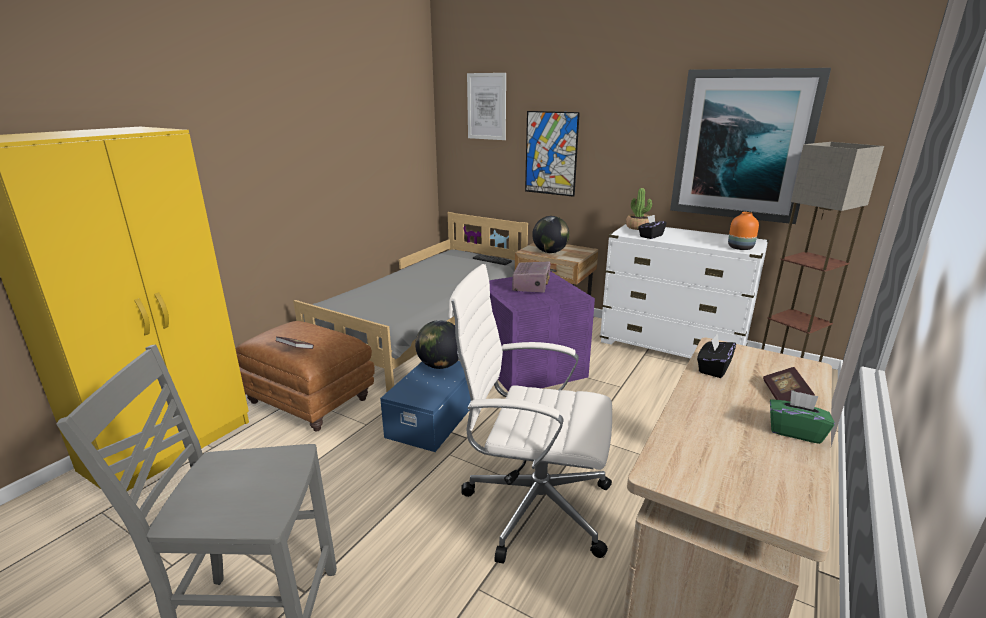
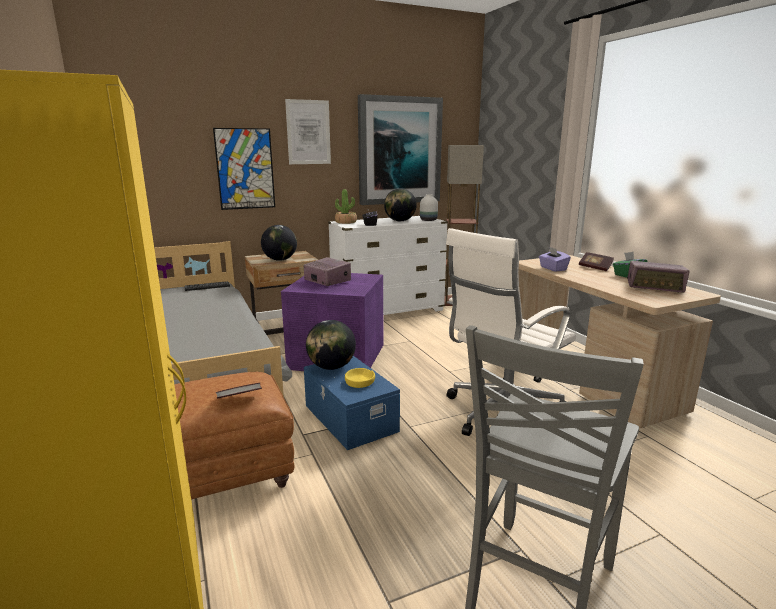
camera: 55 degrees left, 5 degrees down
(427, 387) = (360, 381): none -> yellow bowl
(486, 106) = (159, 123): picture -> picture (308, 132)
(701, 240) = (400, 221): none -> globe
(713, 368) = (552, 269): black tissue box -> purple tissue box
(740, 248) = (428, 220): orange vase -> white vase
(756, 467) = (655, 287): none -> radio

